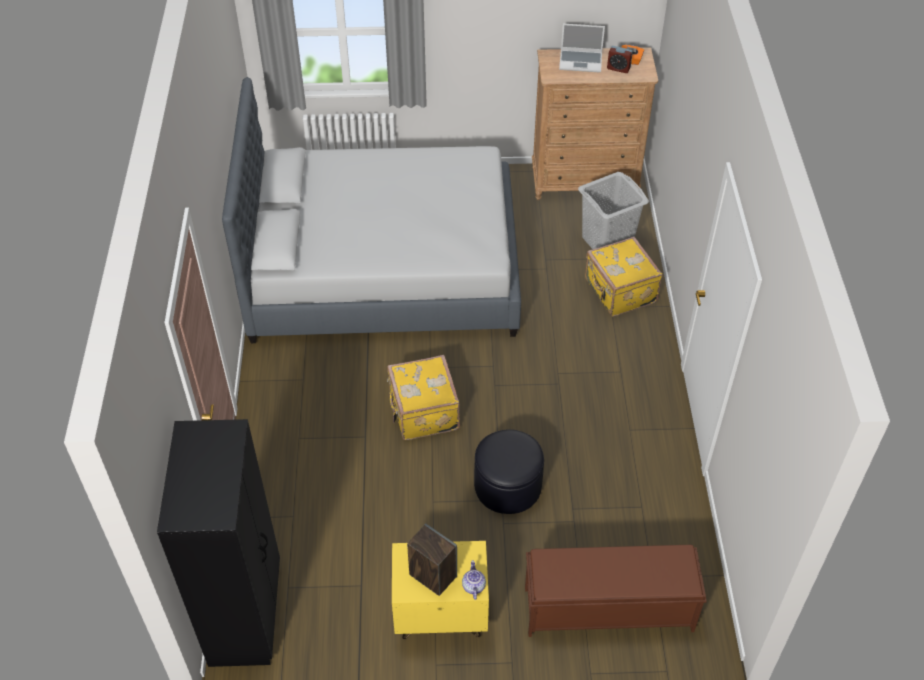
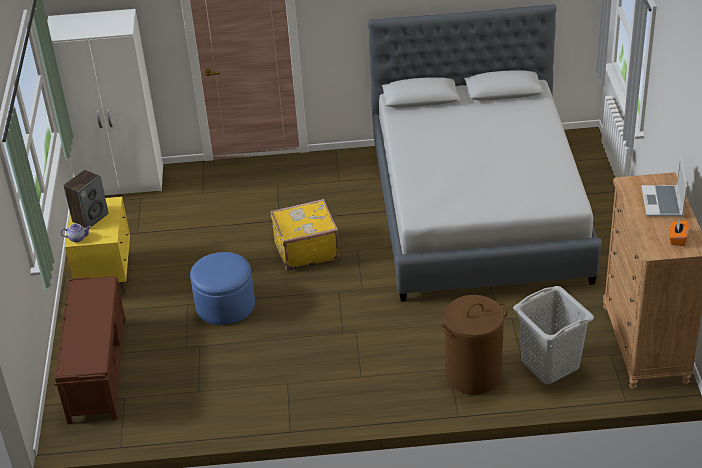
camera: 90 degrees right, 10 degrees down
(246, 612) = (123, 182): black wardrobe -> white wardrobe
(507, 486) = (225, 305): black ottoman -> blue ottoman
(618, 68) = (659, 230): alarm clock -> none
(619, 292) = (473, 375): yellow suitcase -> brown laundry basket

